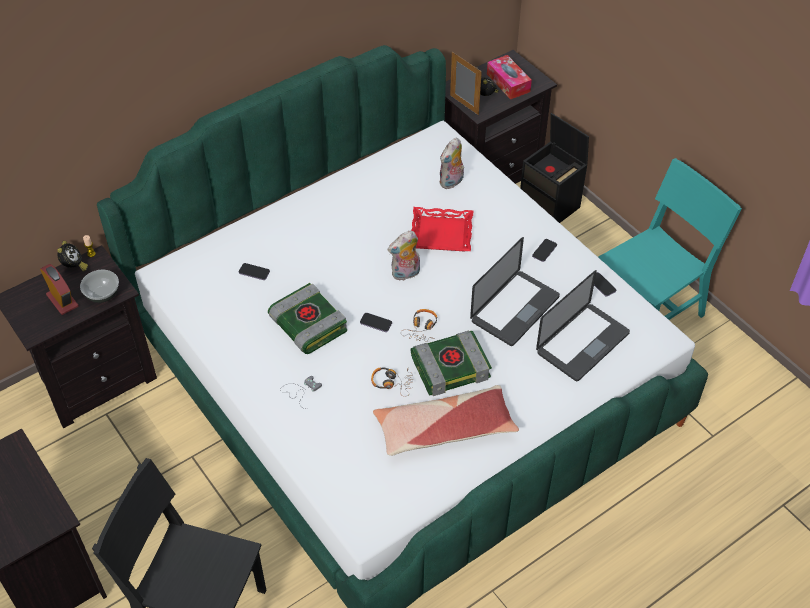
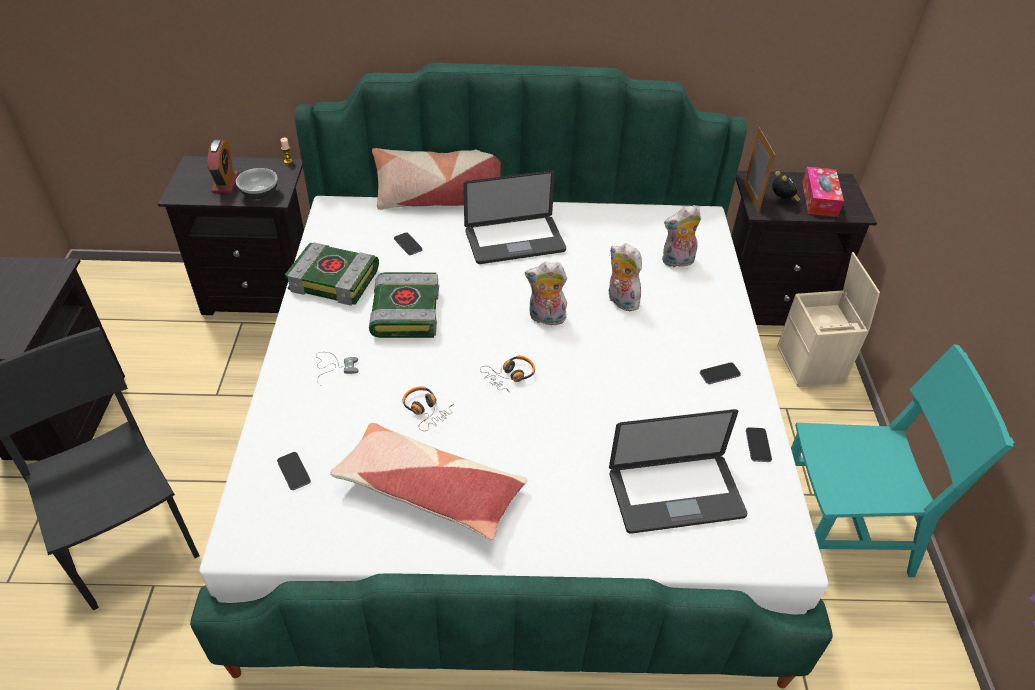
camera: 35 degrees right, 5 degrees down
(74, 267) = (264, 164): alarm clock -> none
(239, 223) = (439, 201): none -> pillow
(376, 323) = (469, 346): phone -> phone (294, 472)
(441, 233) = (620, 301): red tray -> plush toy
(451, 366) = (501, 431): book -> book (336, 280)
(515, 309) = (629, 414): laptop -> laptop (515, 241)
(550, 206) = (812, 365): black storage box -> beige storage box

